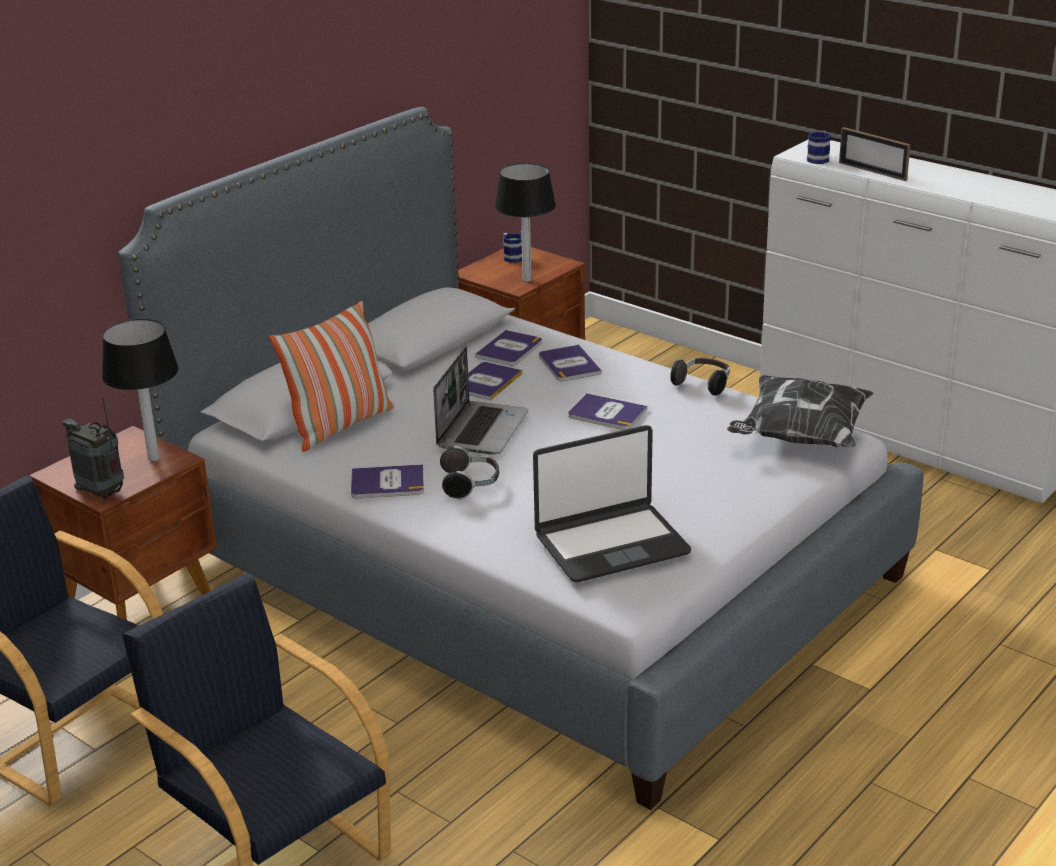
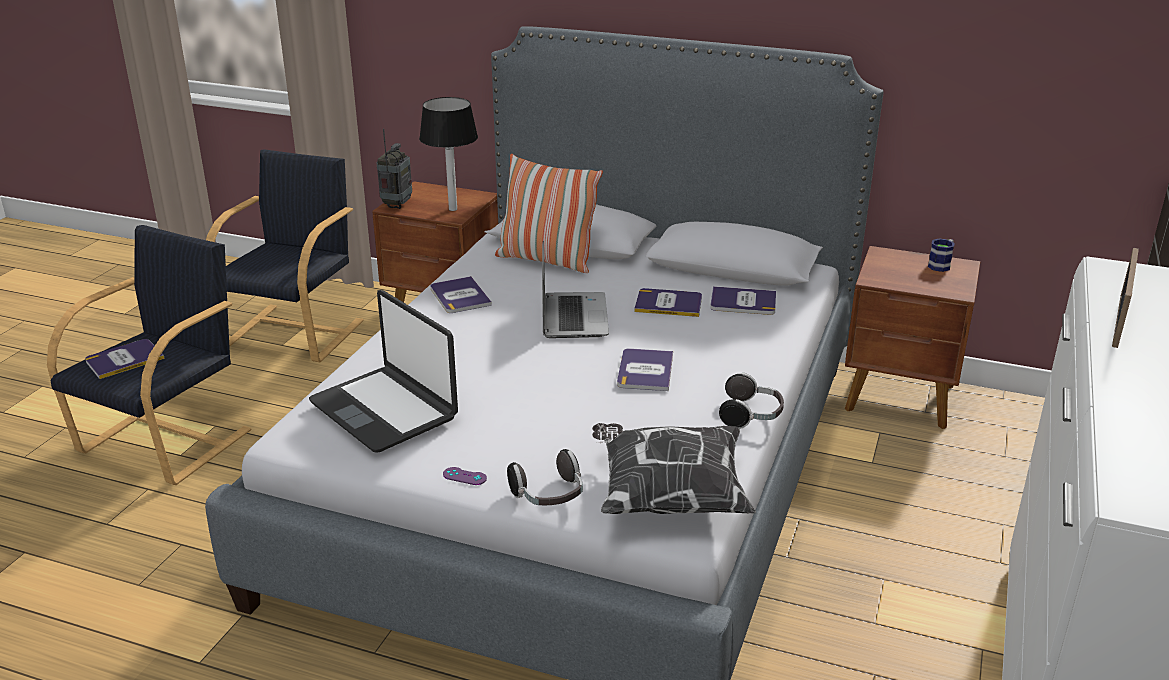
camera: 70 degrees right, 0 degrees up
(470, 485) = (471, 330): headphones -> headphones (549, 496)
(481, 429) = (572, 316): laptop -> laptop turned 90 degrees counterclockwise
(527, 279) = (898, 281): table lamp -> none
(569, 364) = (736, 335): book -> book (124, 359)
(737, 519) = (464, 476): none -> purple game controller
(819, 158) = (1119, 282): mug -> none

